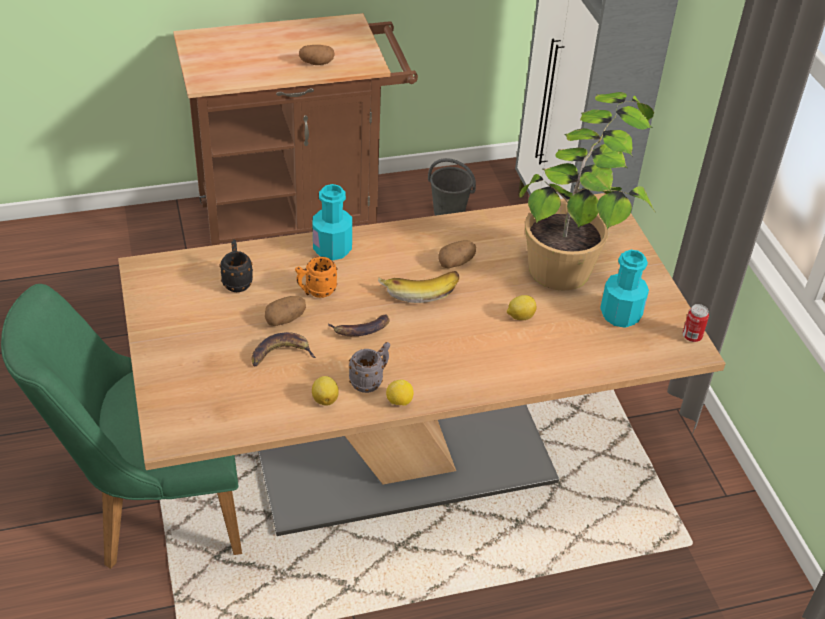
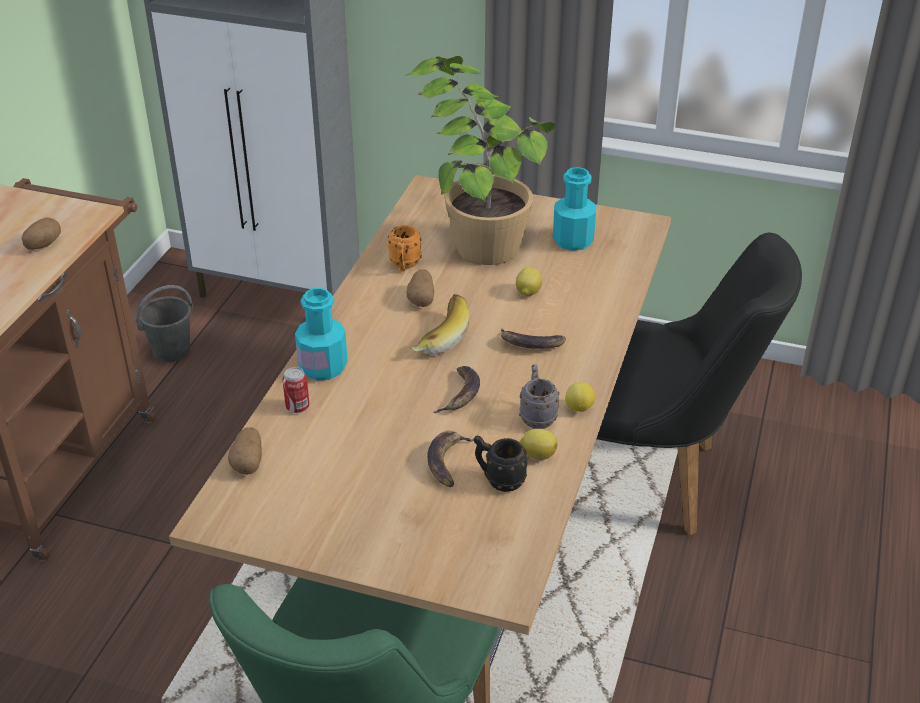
camera: 55 degrees left, 5 degrees down
(237, 281) = (306, 453): black mug -> black mug (499, 479)
(285, 319) = (399, 439): potato -> potato (248, 462)
(316, 291) = (377, 402): orange mug -> orange mug (404, 265)
(455, 343) = (530, 344): none -> banana
(566, 558) = (654, 480): none -> black chair
(692, 336) = (629, 218): can -> can (297, 407)

